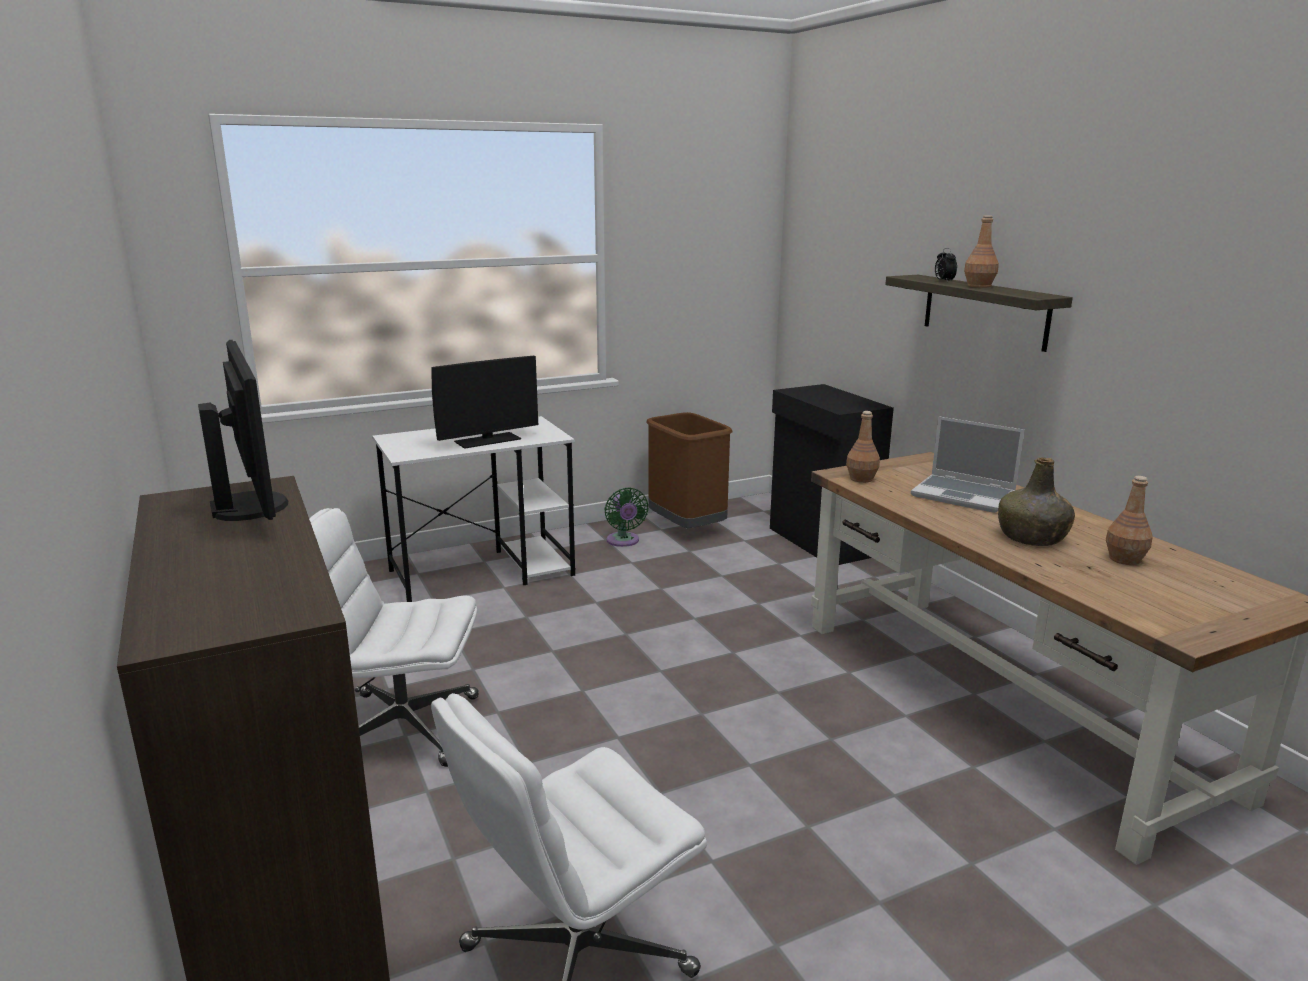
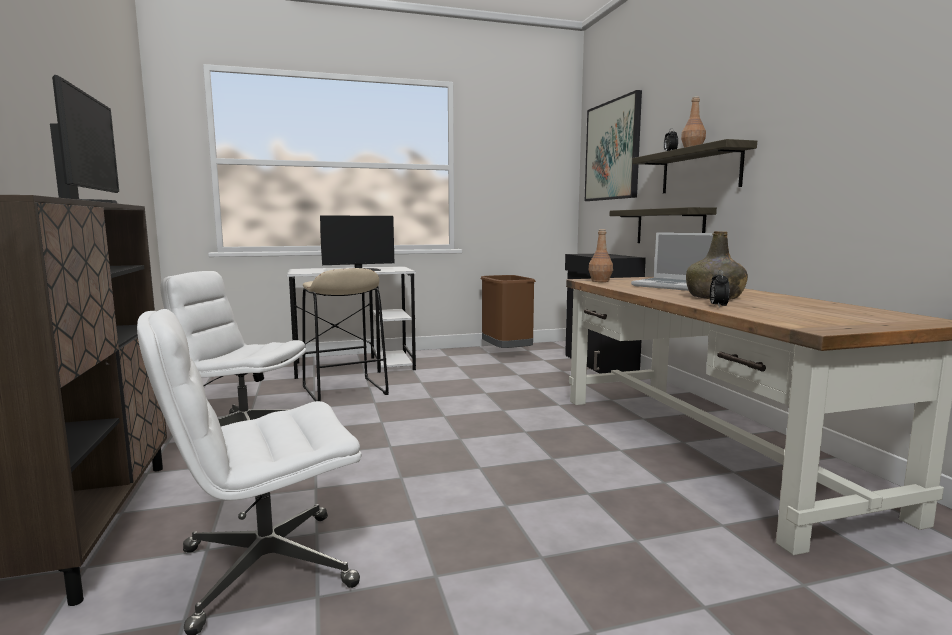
camera: 10 degrees right, 10 degrees down
(496, 629) = (344, 391): none -> beige stool
(623, 541) = (459, 357): green fan -> none
(842, 239) = (612, 151): none -> picture
(932, 374) = (669, 227): none -> shelf
(1050, 570) = (718, 306): none -> alarm clock
(1125, 559) = (788, 305): brown bottle -> none

